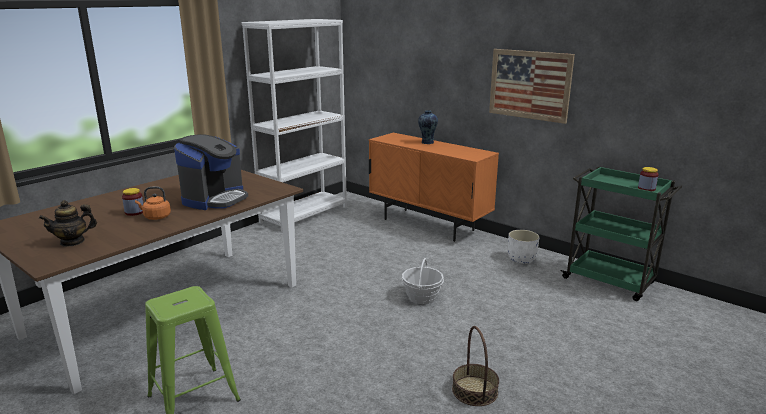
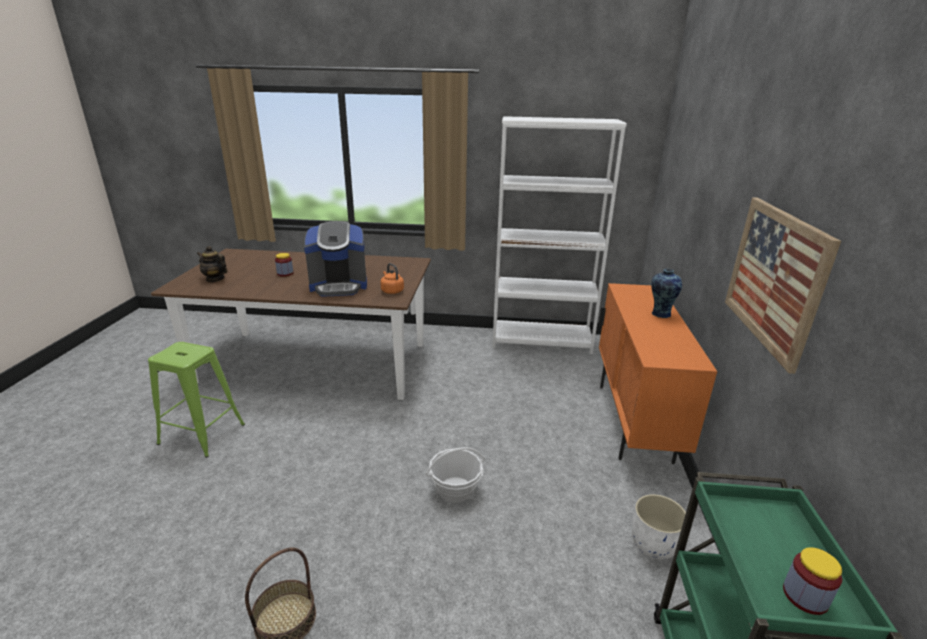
camera: 55 degrees right, 5 degrees up
(156, 217) = (280, 283): orange kettle -> orange kettle (391, 291)

